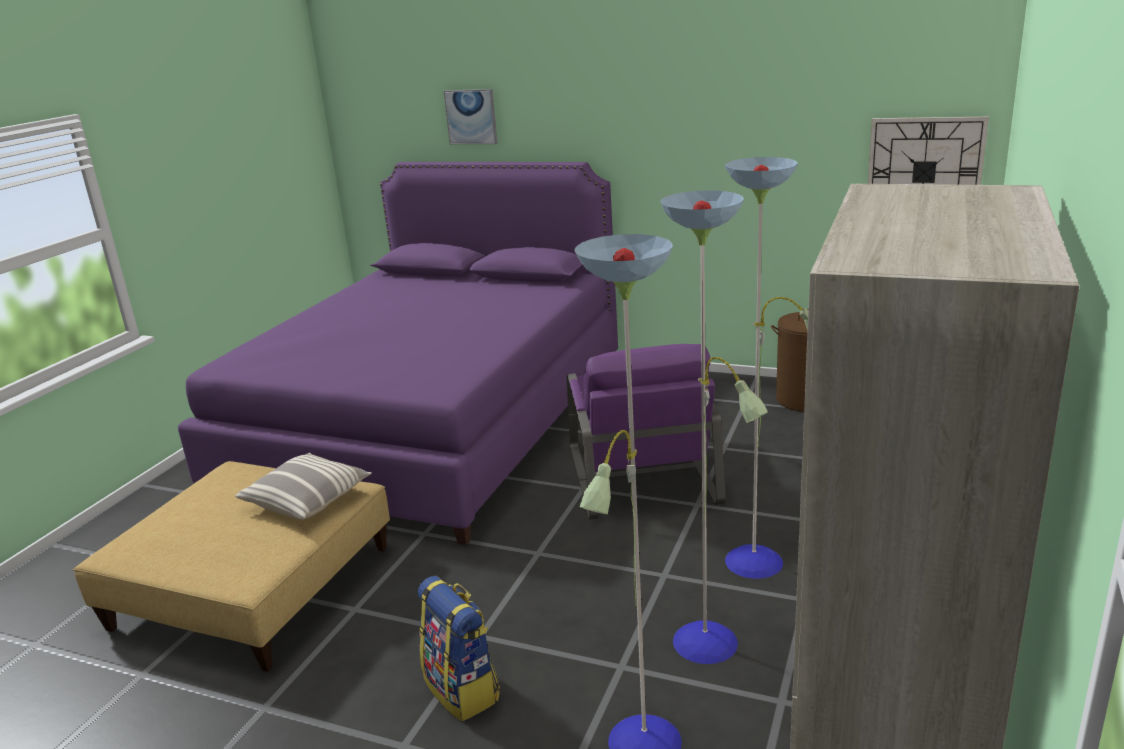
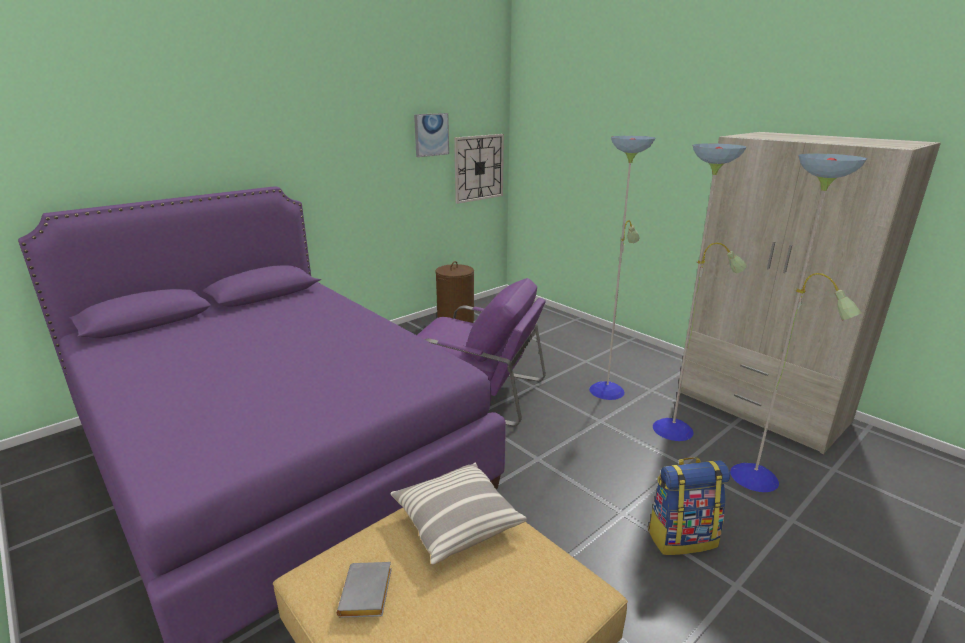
camera: 65 degrees left, 0 degrees up
(216, 493) = (367, 595): none -> grey book
(471, 116) = (139, 153): picture -> picture (431, 134)

